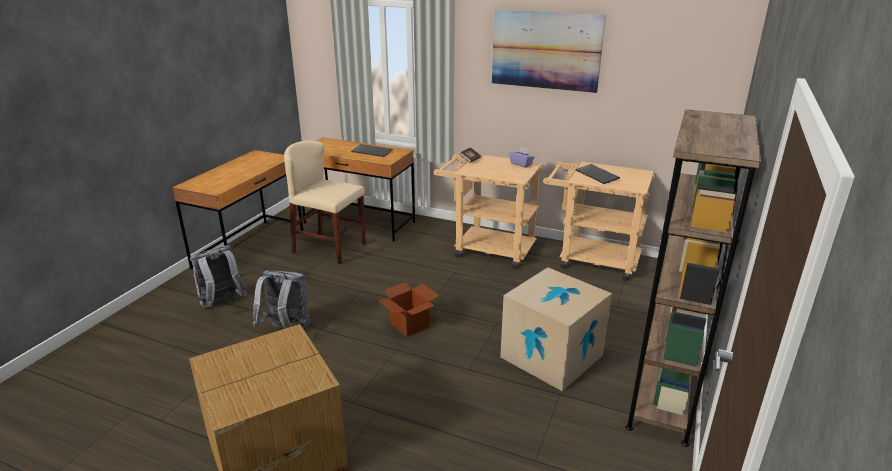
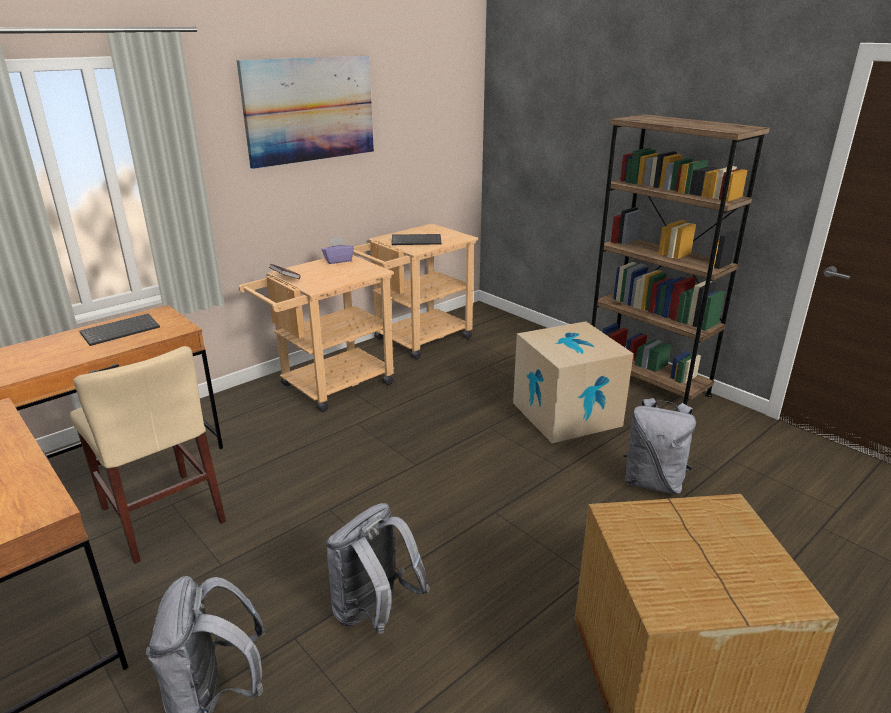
camera: 65 degrees left, 0 degrees up
(329, 248) = (162, 514): beige chair -> beige chair turned 90 degrees counterclockwise
(409, 325) = (448, 488): cardboard box -> none
(487, 421) = (653, 482): none -> grey backpack

